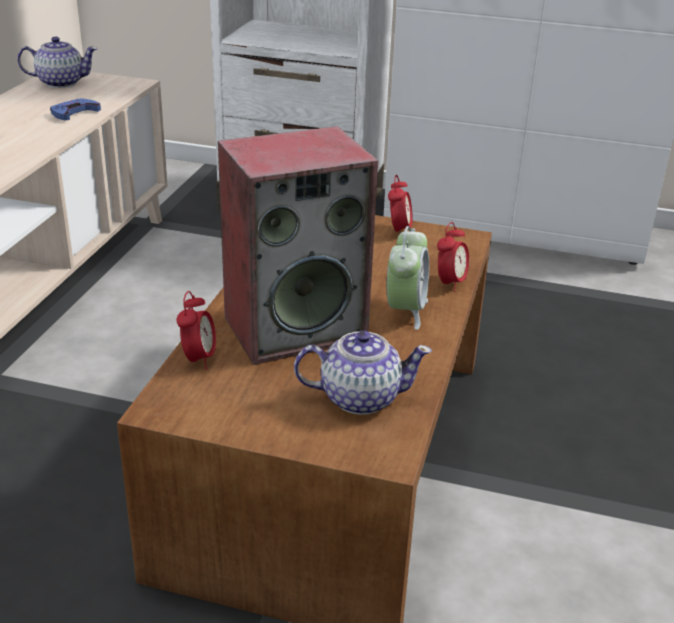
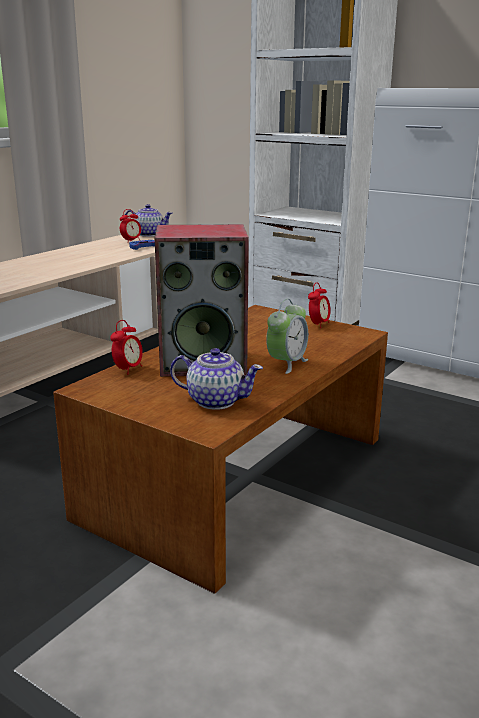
camera: 20 degrees right, 10 degrees down
(450, 283) = (332, 354): alarm clock -> alarm clock (131, 241)

